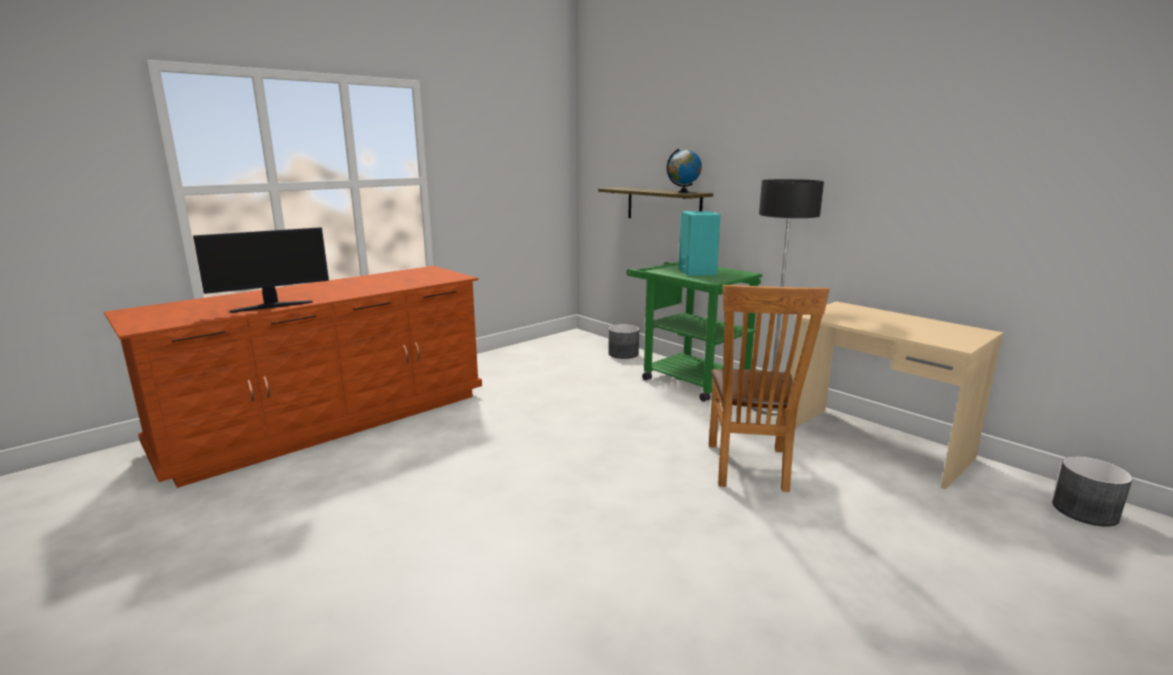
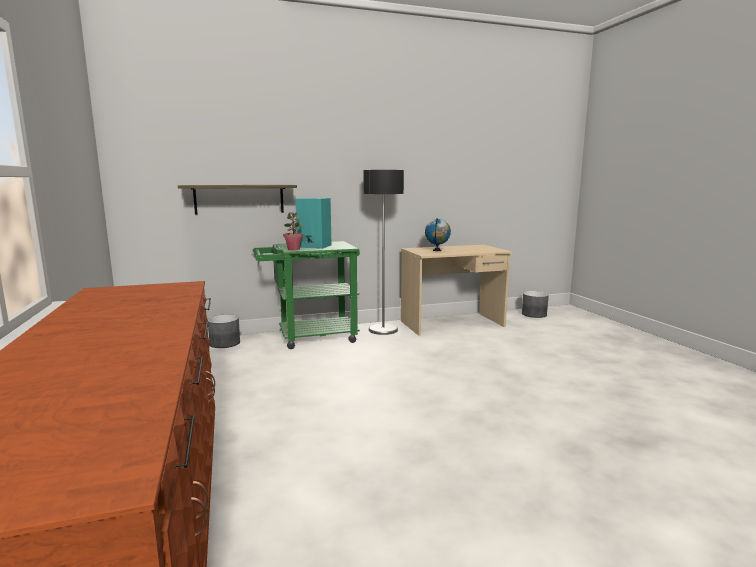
camera: 65 degrees left, 5 degrees down
(272, 306) = (150, 364): monitor -> none
(664, 270) = (294, 249): none -> potted plant
(683, 192) = (273, 184): globe -> globe (437, 250)
(749, 469) = (459, 356): brown chair -> none

